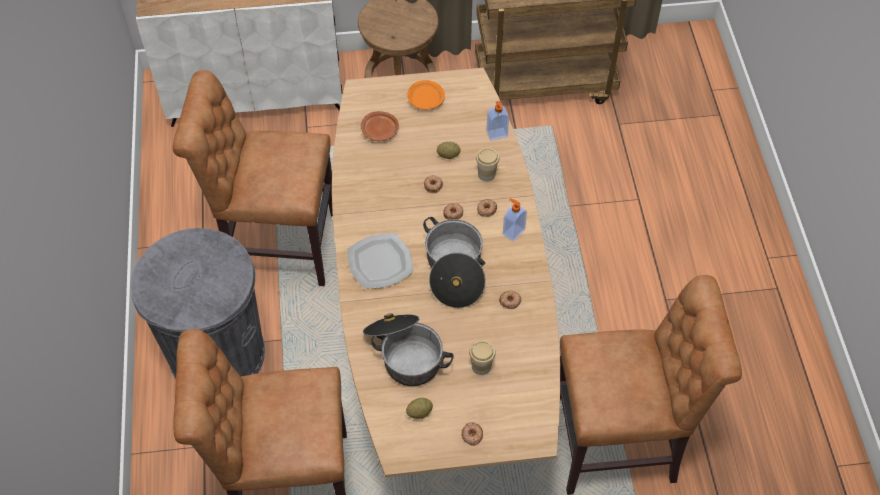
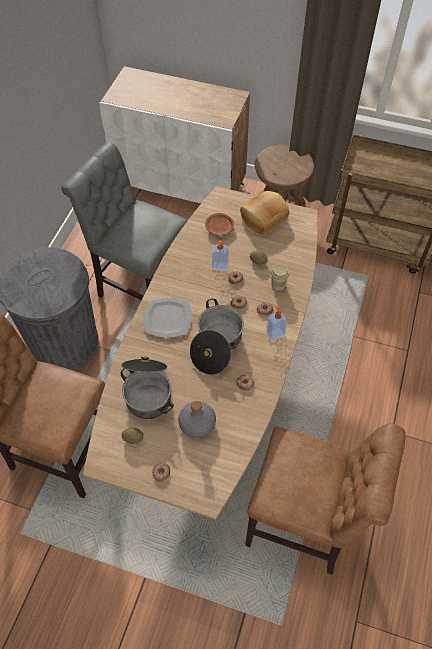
camera: 25 degrees right, 0 degrees up
(275, 244) = (140, 286): brown chair -> grey chair
(425, 99) = (263, 218): orange plate -> bread
(481, 366) = (197, 423): cup -> grey bottle
(497, 134) = (301, 259): soap dispenser -> soap dispenser (220, 267)

